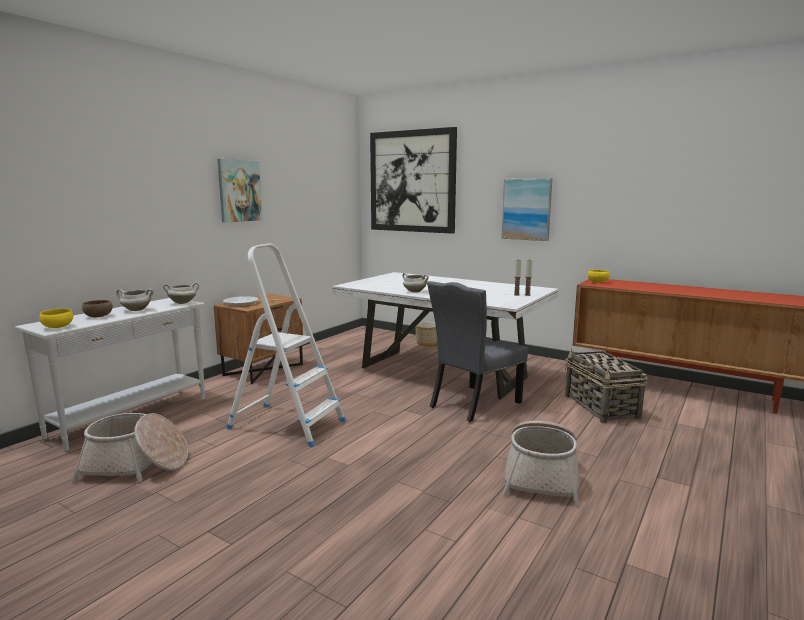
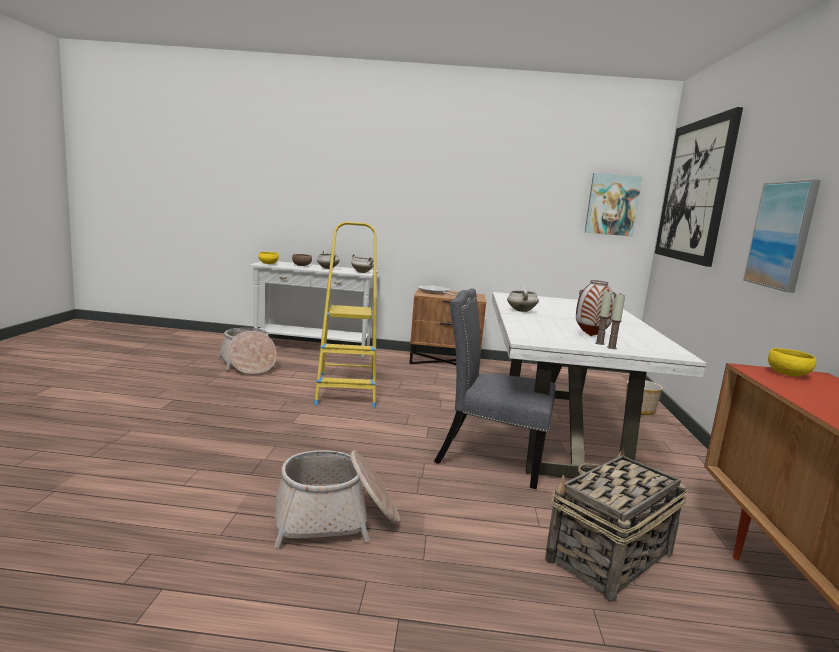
camera: 60 degrees right, 0 degrees up
(239, 190) = (467, 188): picture -> picture (612, 204)
(288, 424) = (346, 389): white step ladder -> yellow step ladder
(497, 293) = (590, 336): none -> vase

